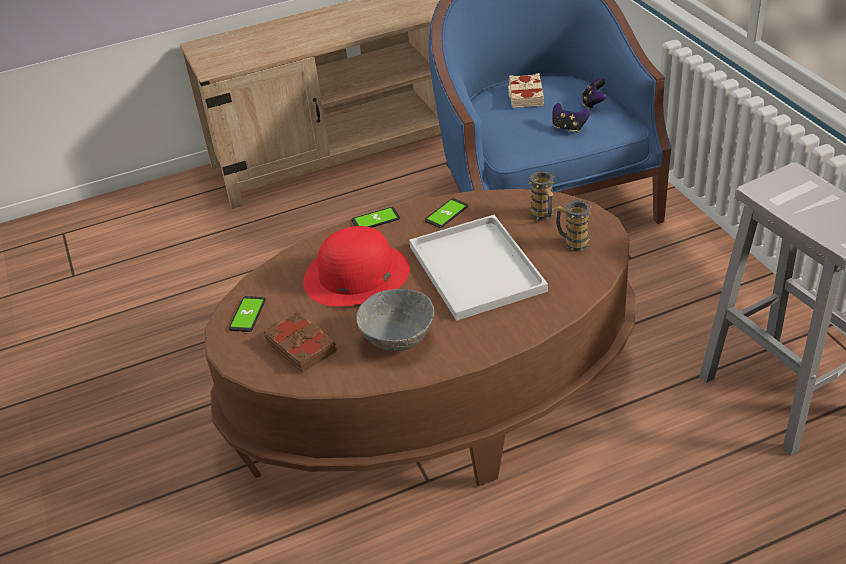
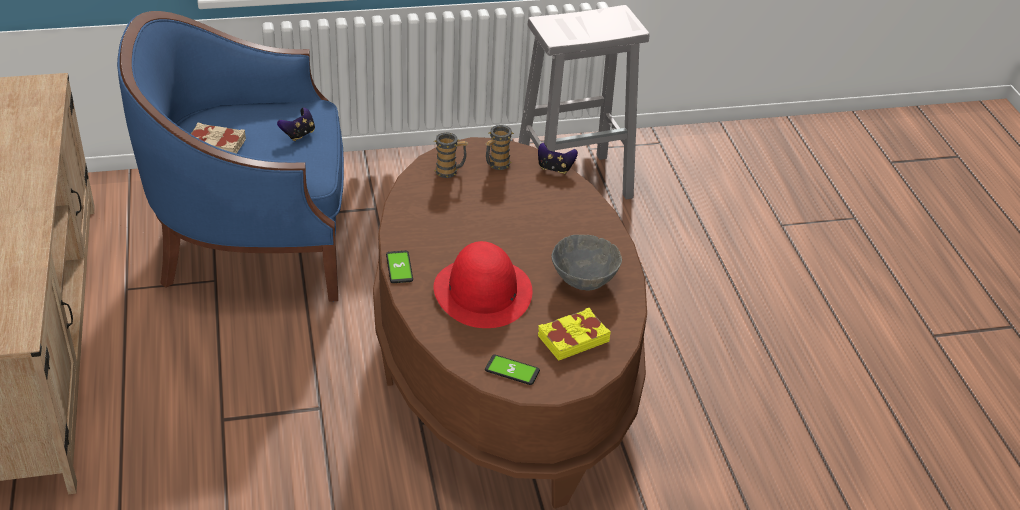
camera: 85 degrees left, 0 degrees up
(302, 346) = (572, 338): brown book -> yellow book
(446, 214) = (415, 223): phone -> none
(479, 269) = (509, 220): white tray -> none
(593, 104) = (266, 112): game controller -> game controller (555, 168)

